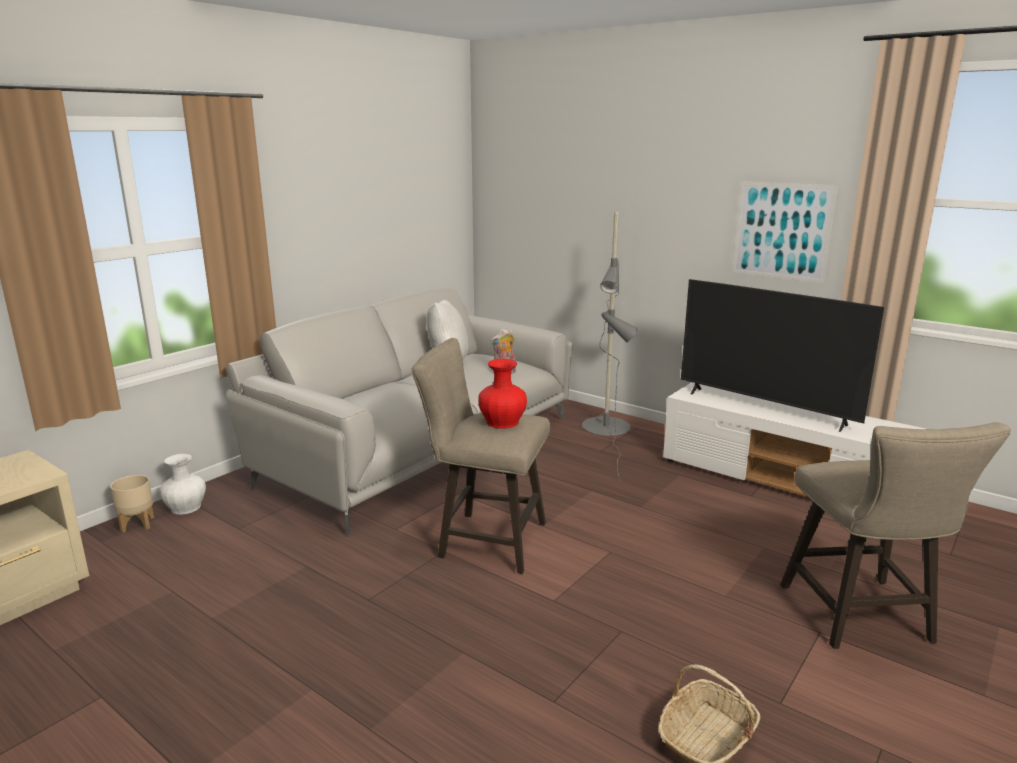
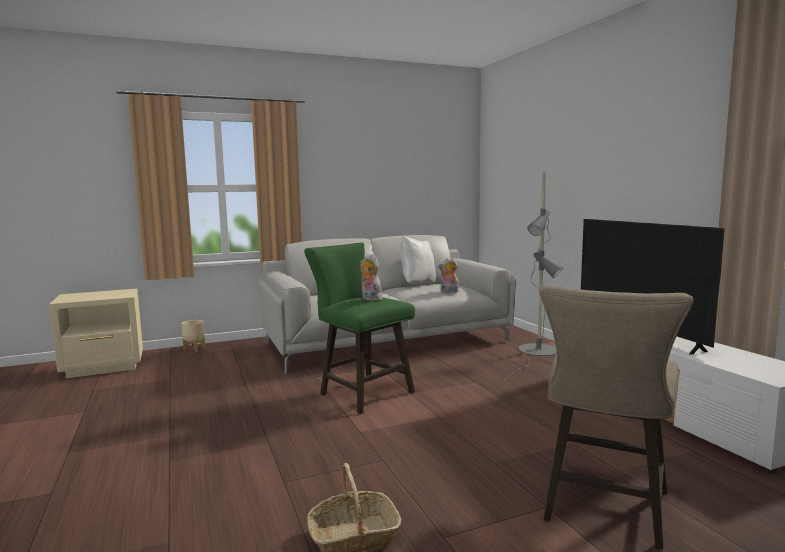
camera: 30 degrees right, 10 degrees down
(186, 507) = (225, 347): white vase -> none
(484, 539) = (361, 392): beige stool -> green stool
(503, 422) = (370, 299): red vase -> plush toy
(781, 231) = (674, 177): picture -> none

